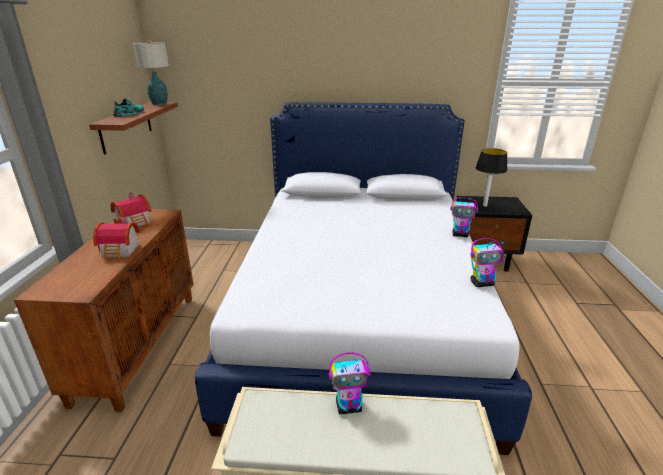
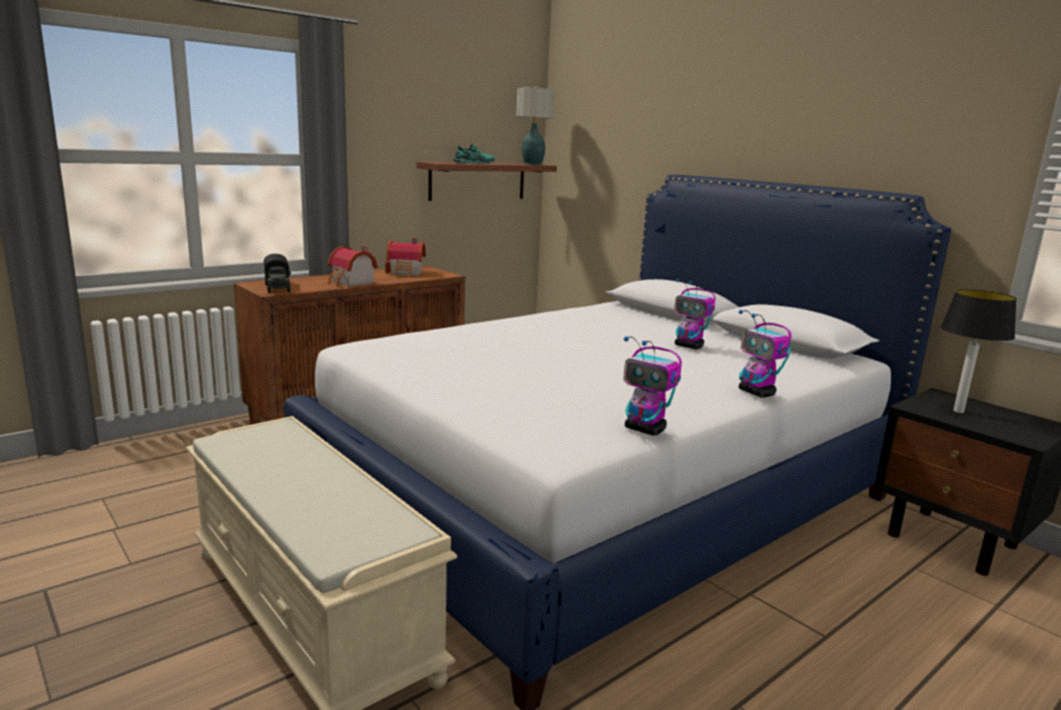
camera: 45 degrees right, 10 degrees down
(74, 285) = (278, 287): none -> toy truck
(349, 406) = (329, 467): toy robot -> toy robot (689, 346)

